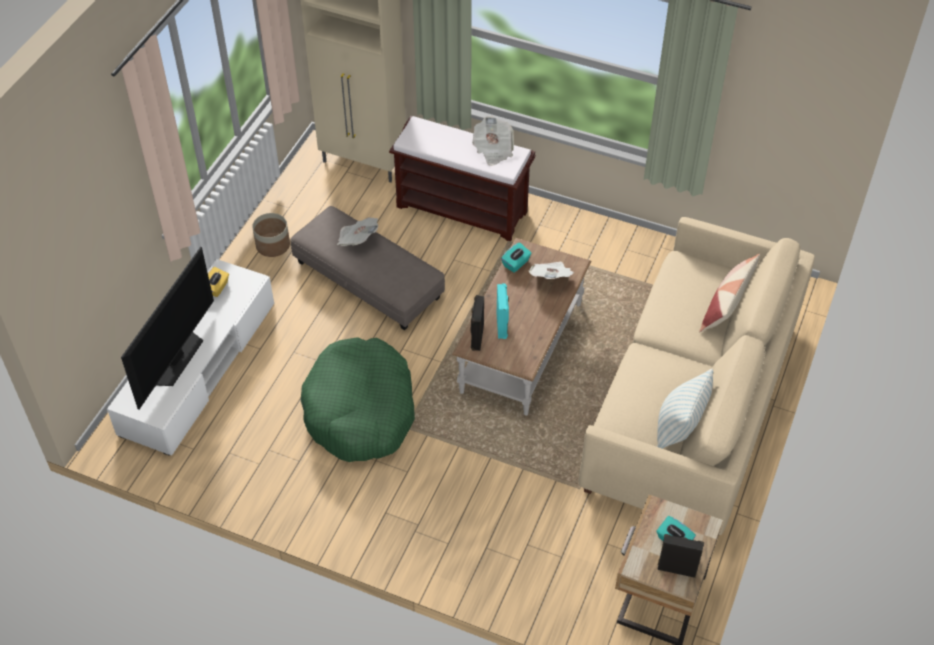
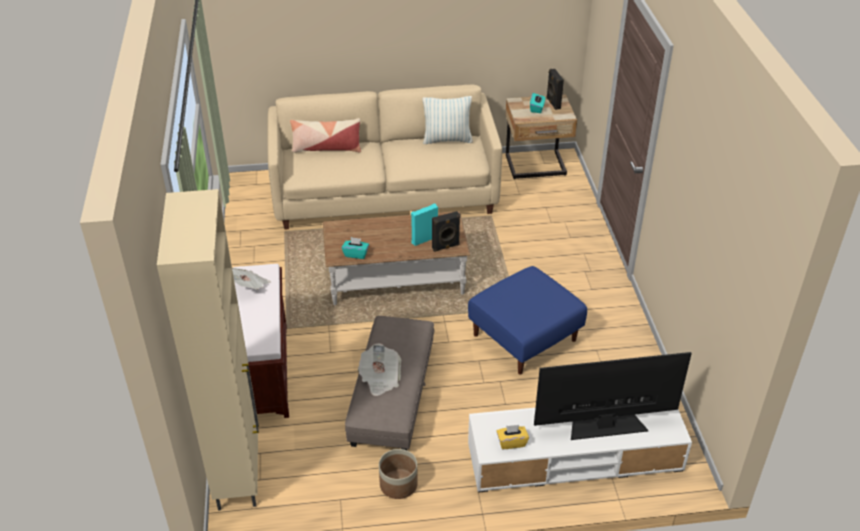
camera: 120 degrees left, 10 degrees down
(360, 410) = (524, 338): green dog bed -> blue ottoman
(551, 278) = (357, 232): newspaper -> none

